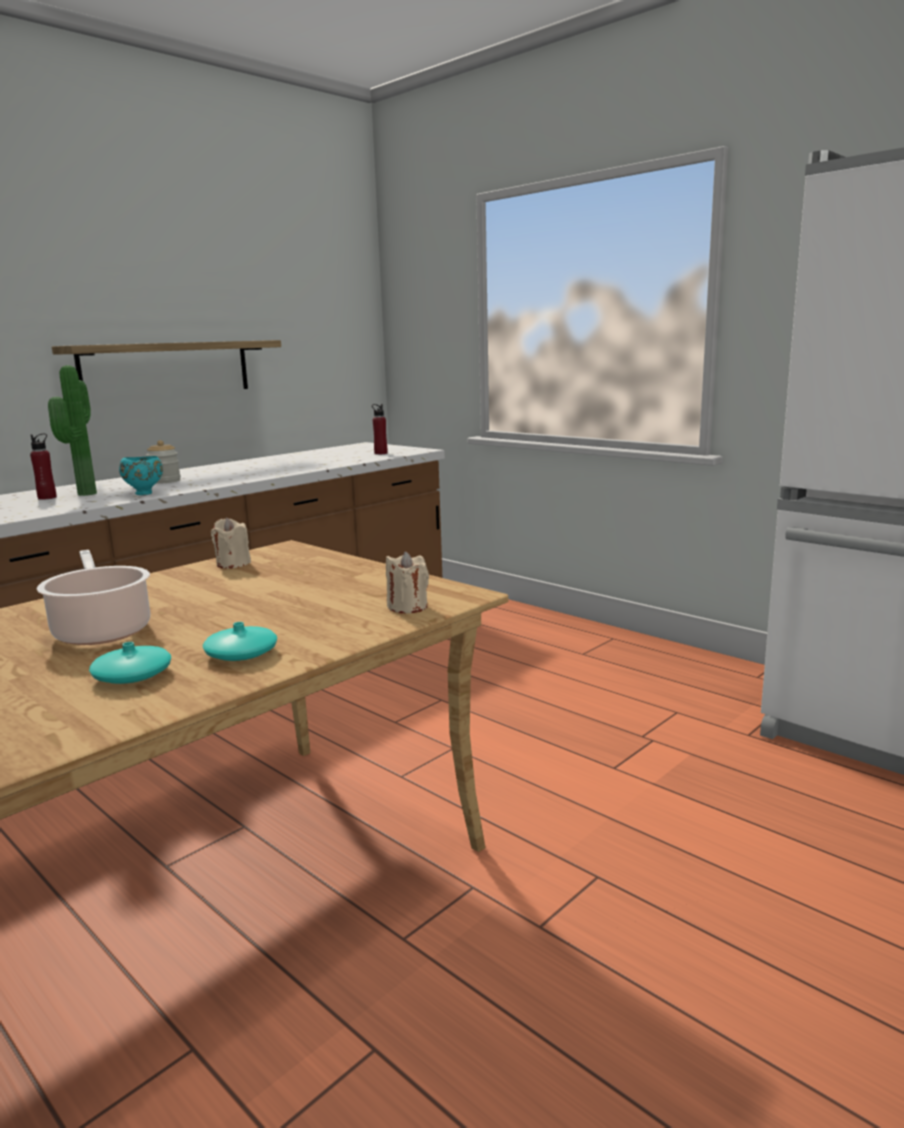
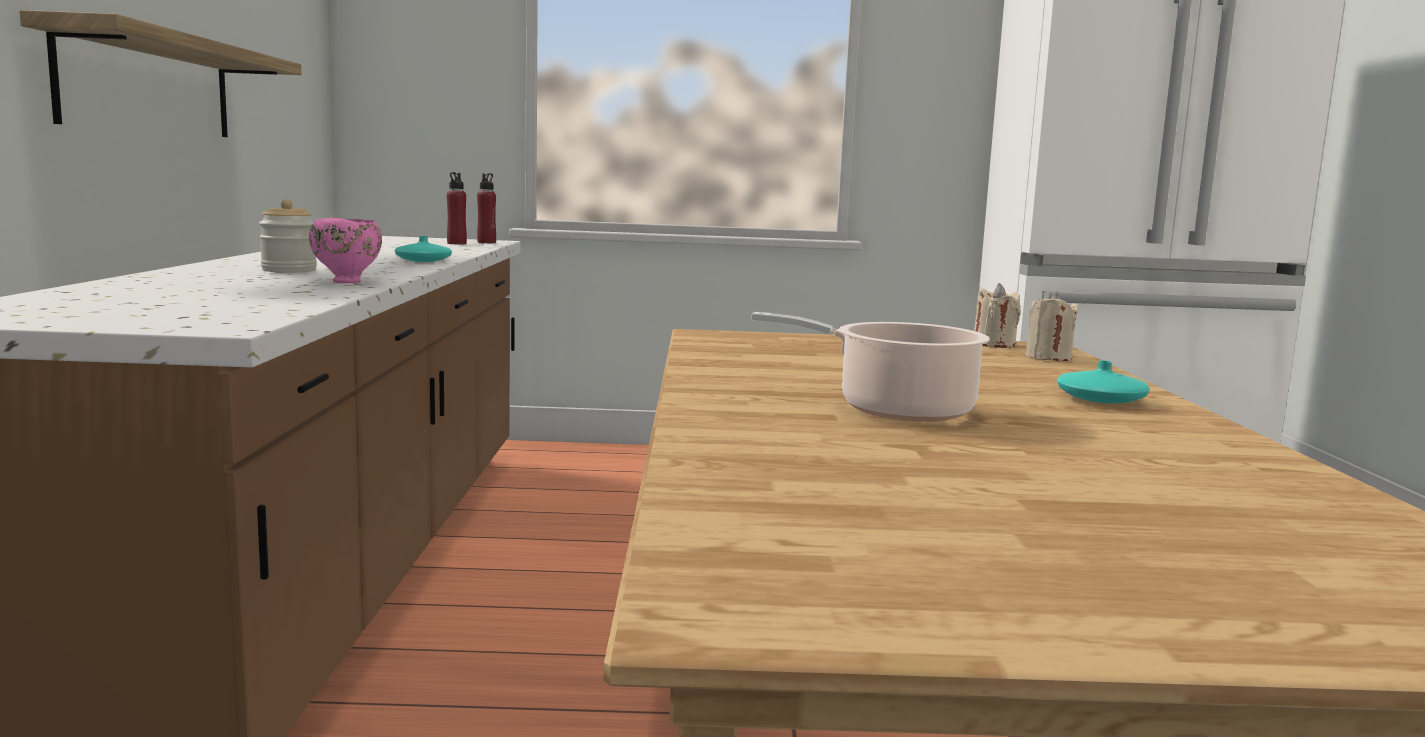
camera: 45 degrees left, 5 degrees down
(47, 497) = (179, 291): red bottle -> red bottle (486, 242)
(83, 494) = (228, 286): potted plant -> none
(132, 675) = (1106, 427): turquoise vase -> turquoise vase (423, 261)
(145, 493) = (347, 281): turquoise bowl -> pink bowl
(233, 564) = (726, 350): beige candle -> beige candle (994, 344)

